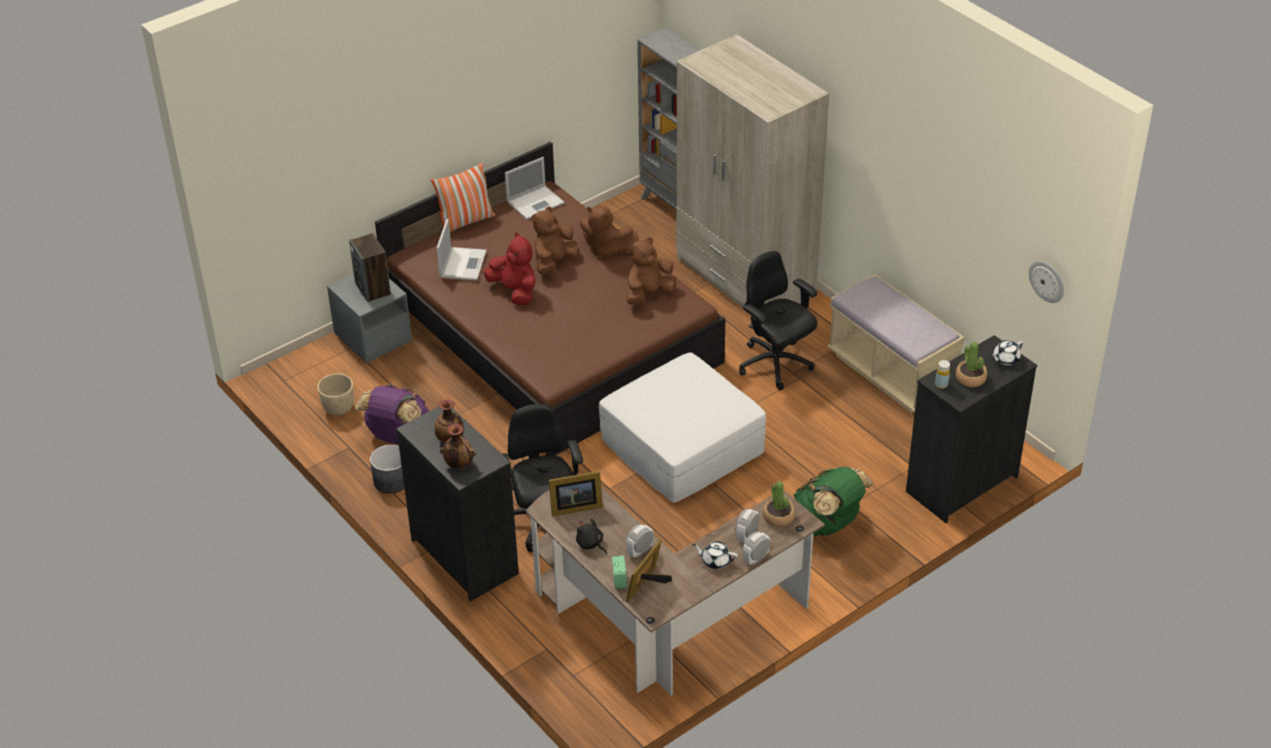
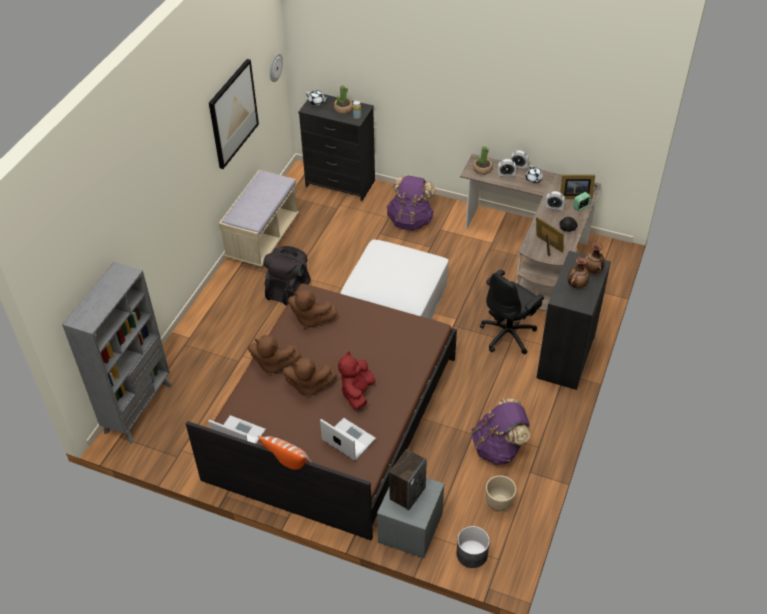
camera: 120 degrees left, 5 degrees up
(391, 480) = (538, 429): grey planter -> grey planter (471, 554)
(463, 263) = (347, 439): laptop -> laptop turned 60 degrees clockwise
(606, 249) = (273, 364): brown plush toy -> brown plush toy turned 105 degrees clockwise
(745, 278) = (203, 339): beige wardrobe -> none
(775, 365) = (289, 290): black office chair -> black backpack
(828, 524) = (410, 220): green backpack -> purple backpack
(946, 208) = (233, 113): none -> picture

